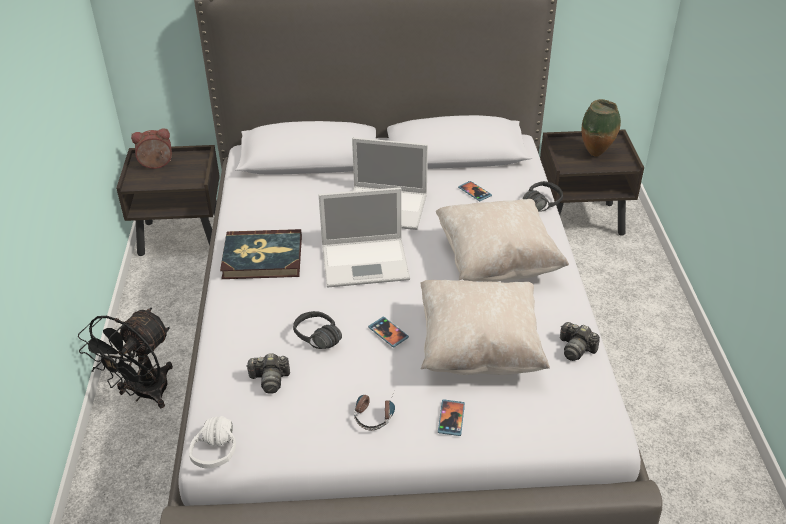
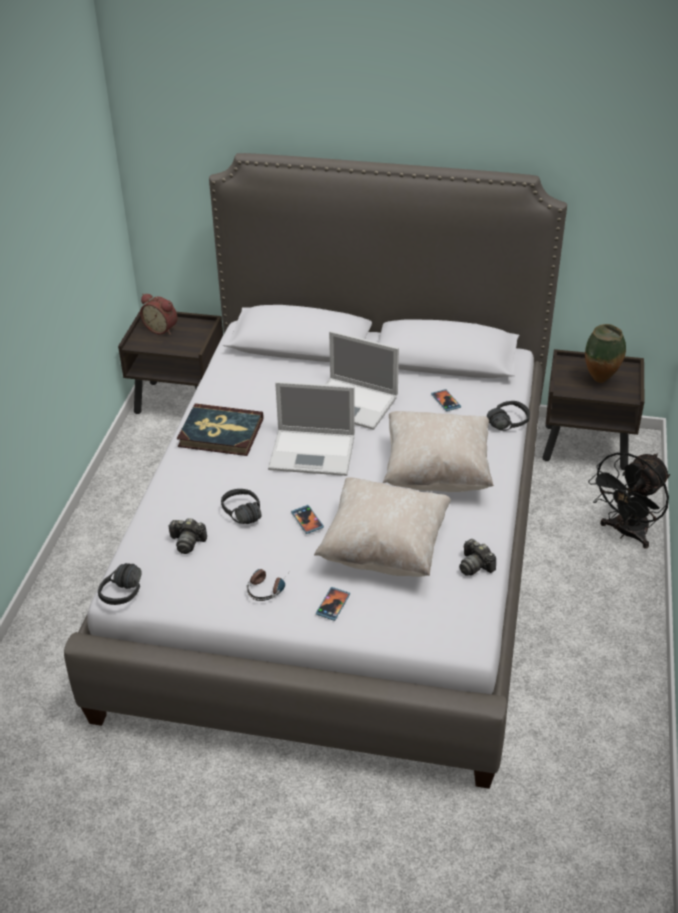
camera: 15 degrees right, 0 degrees up
(143, 394) = (102, 542): black fan -> black fan (626, 533)
(156, 165) = (162, 328): alarm clock -> alarm clock turned 150 degrees counterclockwise
(225, 451) = (130, 594): white headphones -> black headphones

